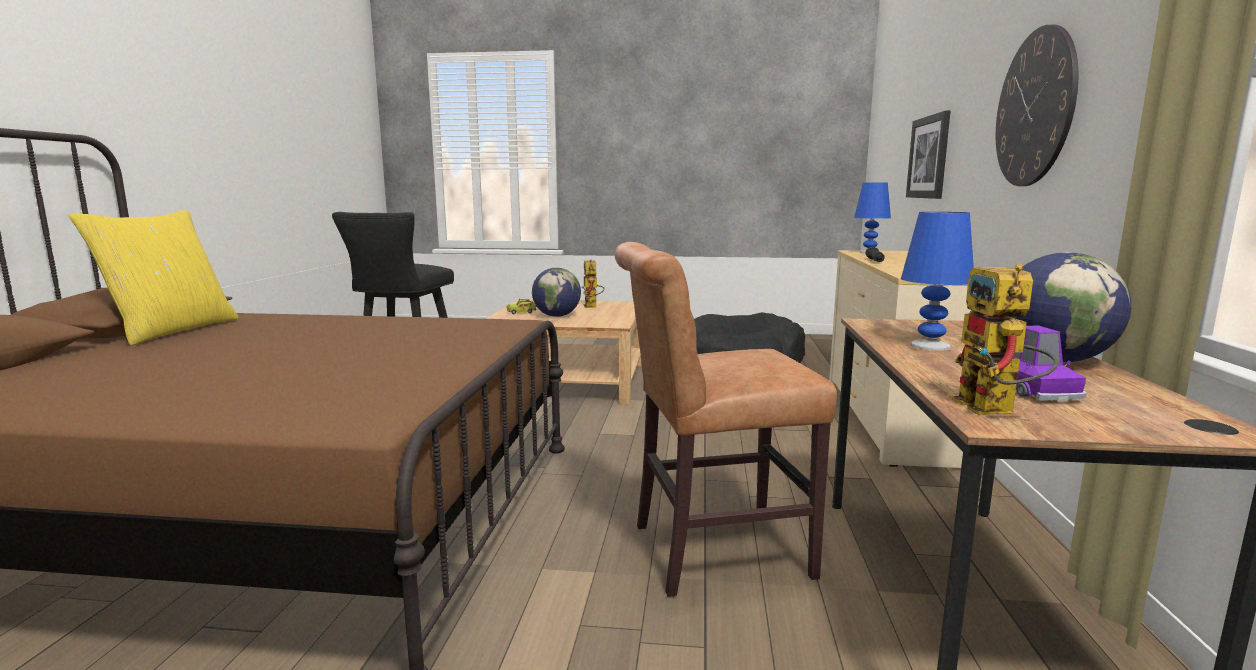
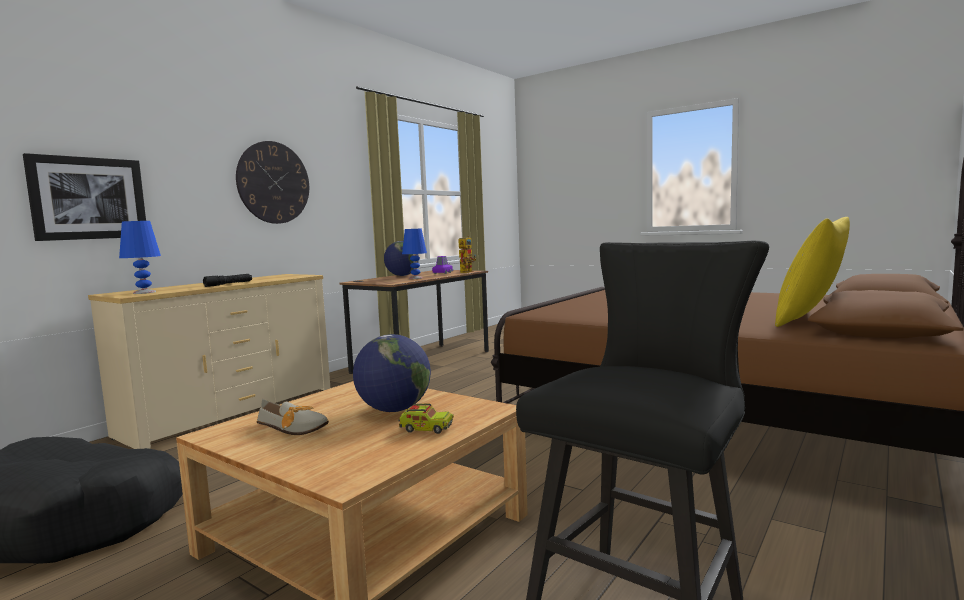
camera: 150 degrees left, 5 degrees down
(592, 307) = (295, 429): toy robot -> shoe
(710, 551) = (481, 378): brown chair -> none

